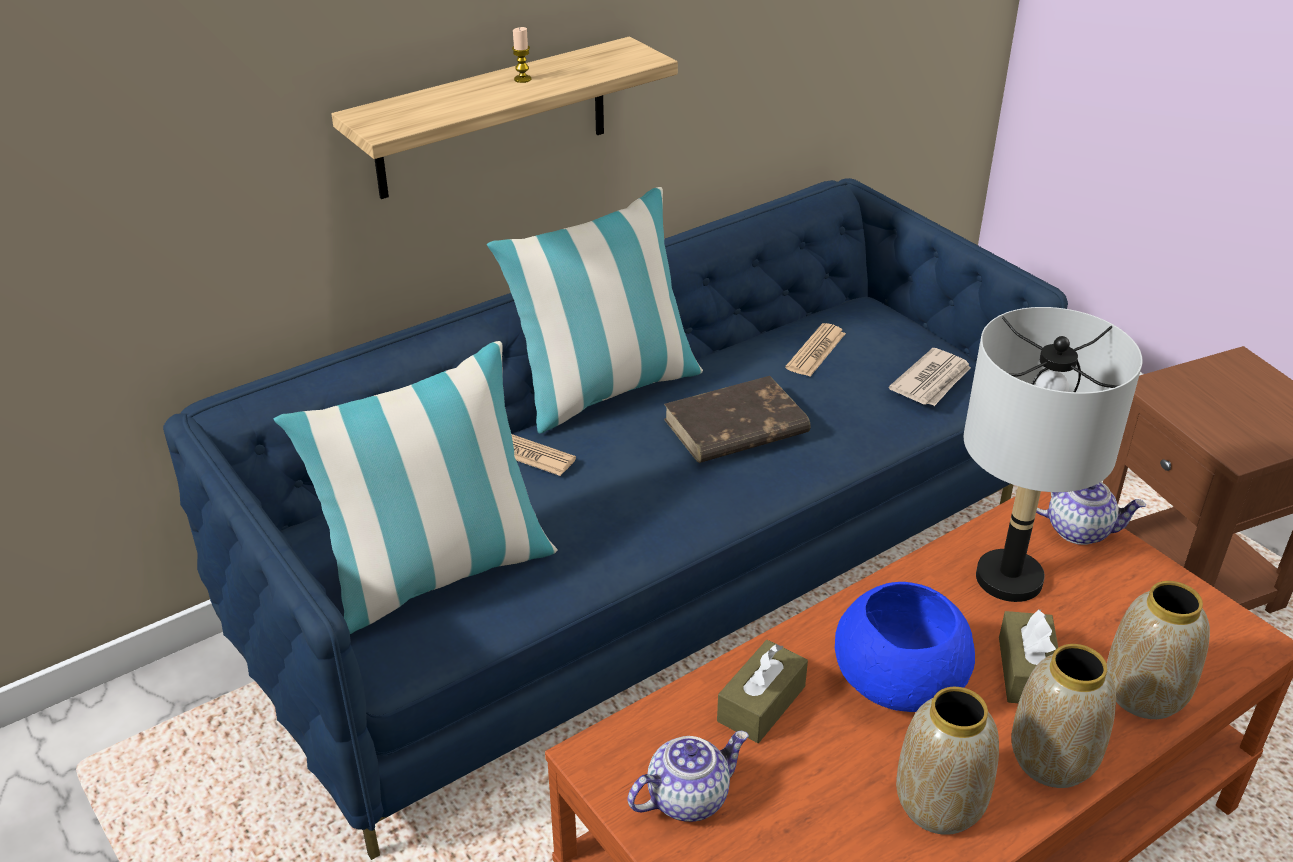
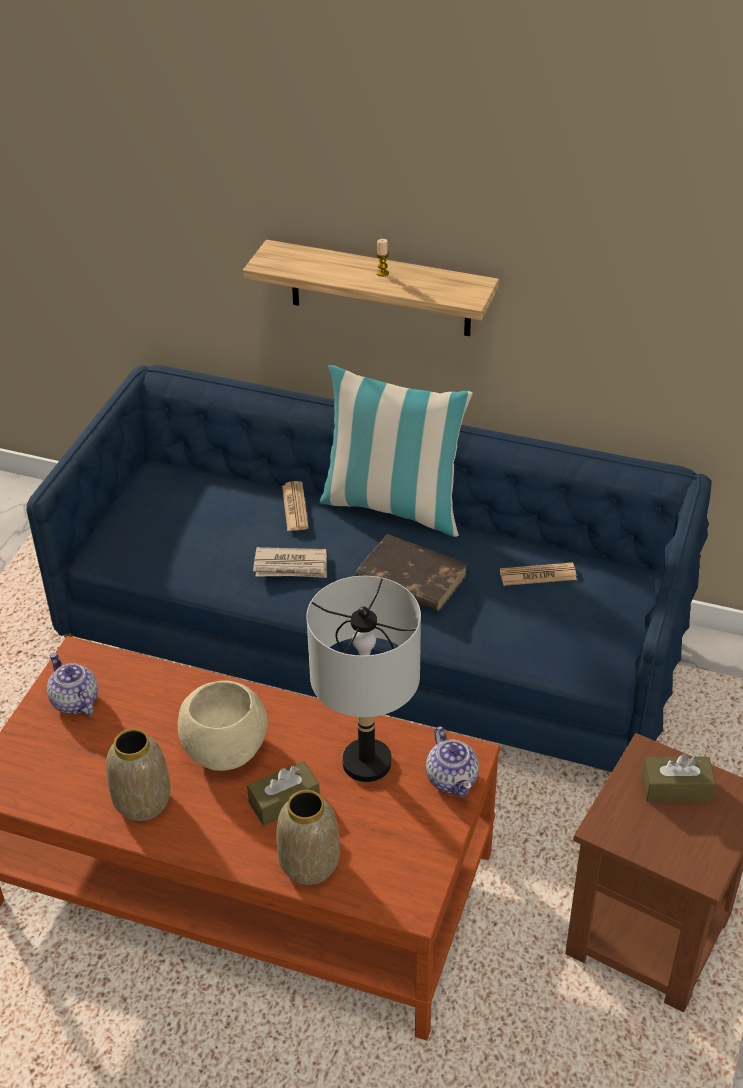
camera: 55 degrees right, 5 degrees up
(438, 574) = (172, 533): pillow -> none
(688, 797) = (74, 701): teapot -> teapot turned 150 degrees counterclockwise
(761, 704) = (163, 699): brown tissue box -> brown tissue box (676, 788)
(896, 683) = (225, 747): blue bowl -> beige bowl
(932, 381) = (570, 647): newspaper -> newspaper (291, 566)
(1051, 760) = (214, 839): vase -> none

